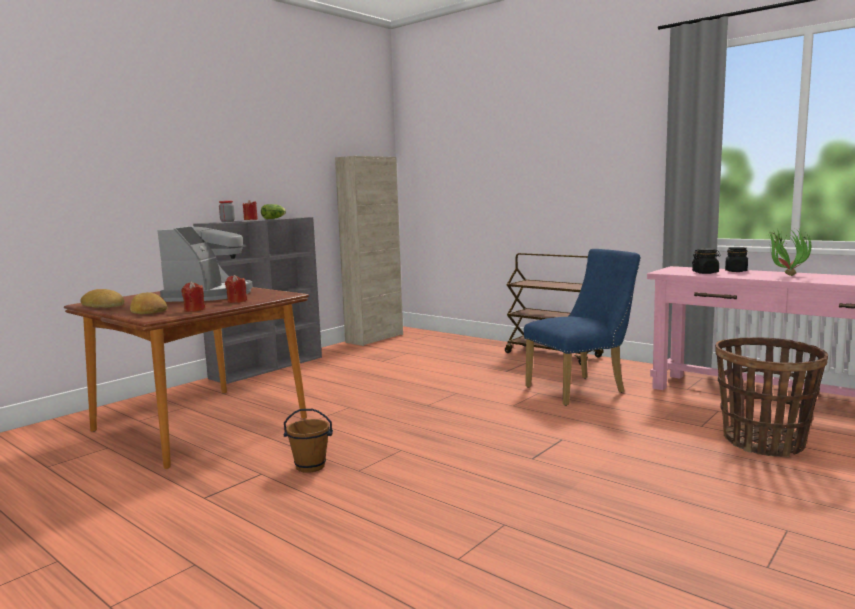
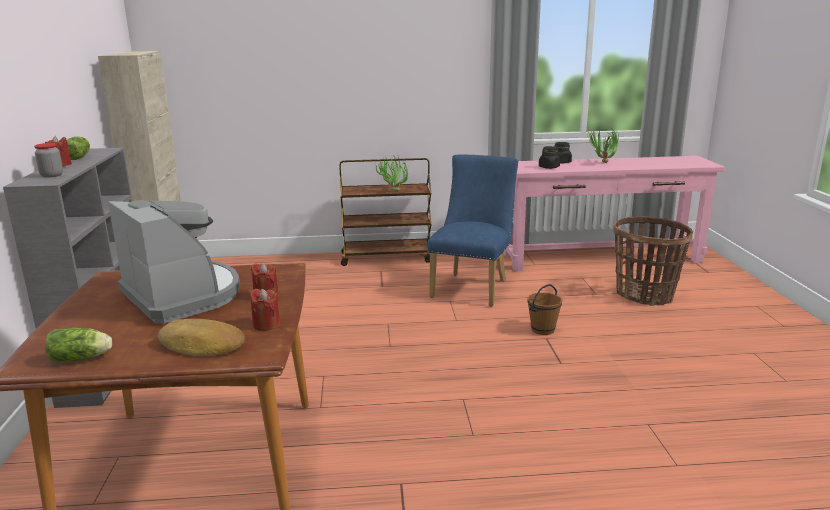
camera: 45 degrees left, 10 degrees up
(104, 305) = (82, 358): bread -> lettuce
(310, 466) = (427, 452): brown bucket -> brown bucket (542, 329)
(555, 286) = (392, 191): none -> potted plant

